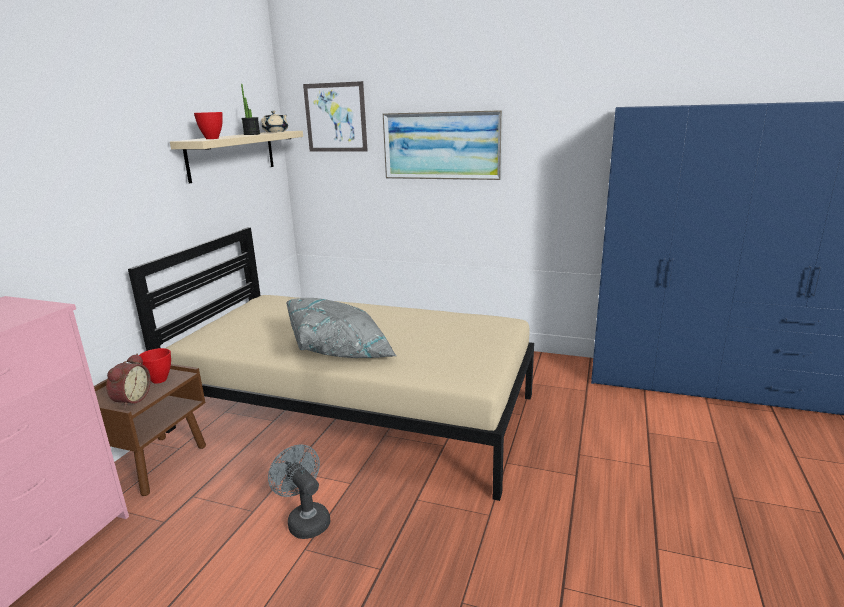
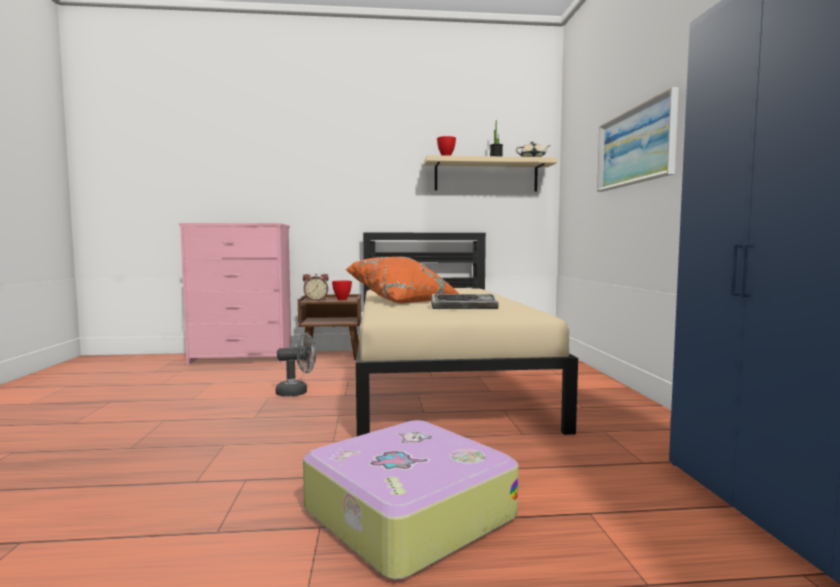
camera: 65 degrees right, 15 degrees down
(305, 520) = (297, 392): grey fan -> grey fan turned 45 degrees clockwise
(335, 117) = (581, 141): picture -> none
(341, 350) = (403, 300): grey pillow -> orange pillow
(432, 335) = (464, 307): none -> keyboard
(642, 502) = (406, 514): none -> suitcase

